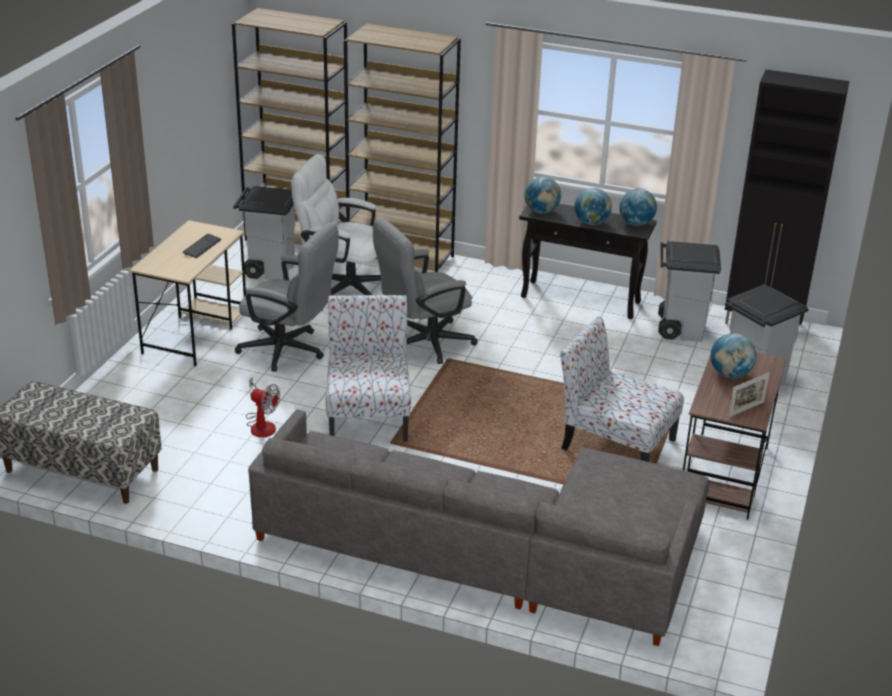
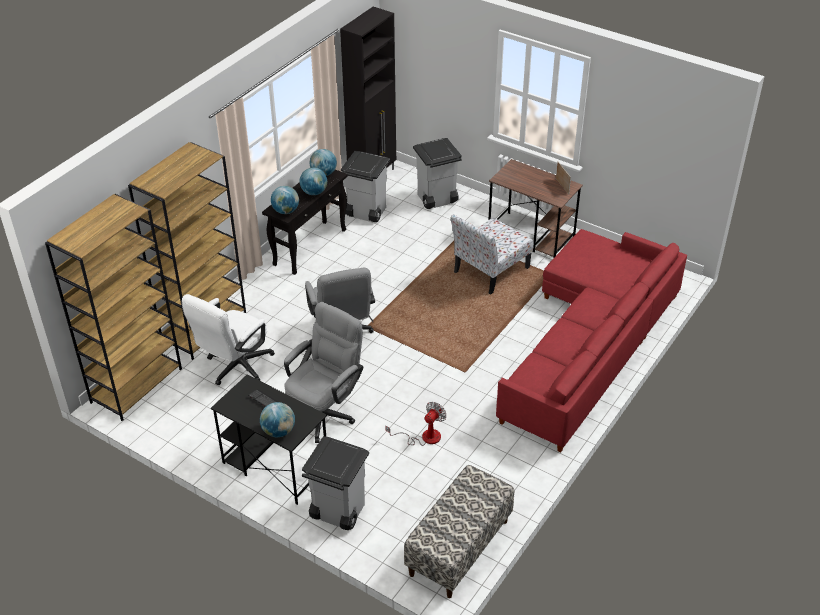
camera: 75 degrees left, 10 degrees up
(196, 332) = (274, 466): beige desk -> black desk
(270, 269) = (186, 409): grey trash can -> grey trash can (337, 512)
(368, 414) = (427, 378): chair -> none
(496, 553) = (590, 343): grey sofa -> red sofa
(730, 374) = (524, 182): globe -> globe (278, 431)

